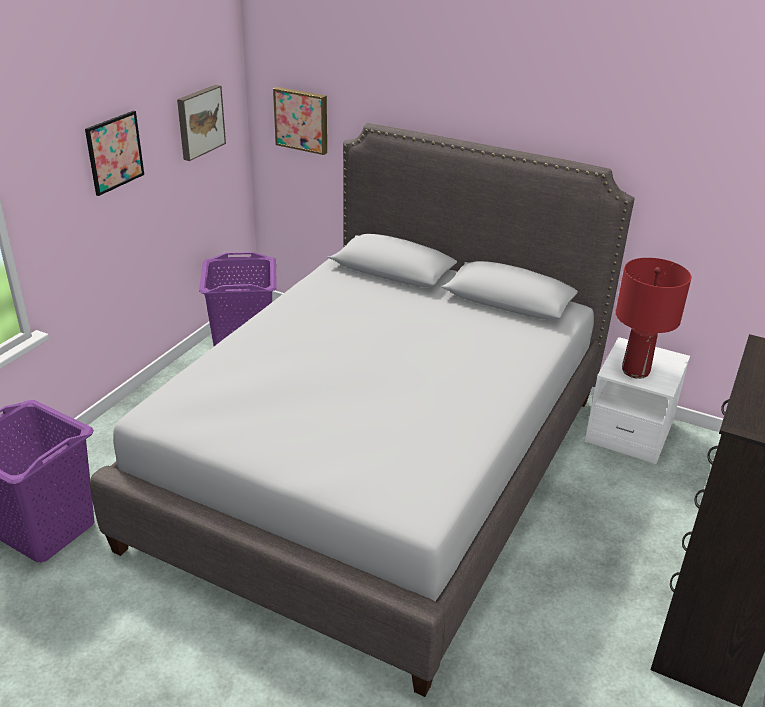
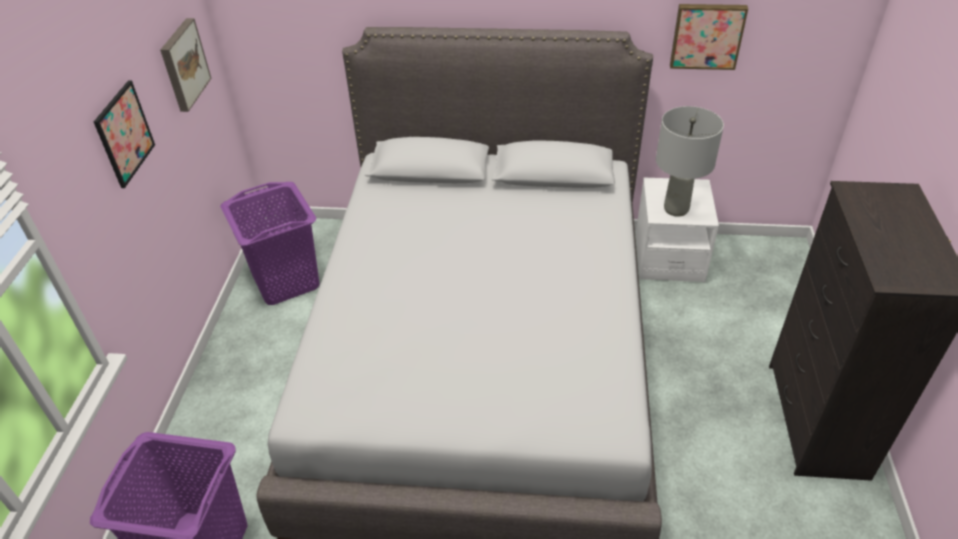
camera: 20 degrees left, 10 degrees up
(302, 120) = (285, 33): picture -> picture (707, 35)
(635, 371) = (675, 209): red table lamp -> grey table lamp

